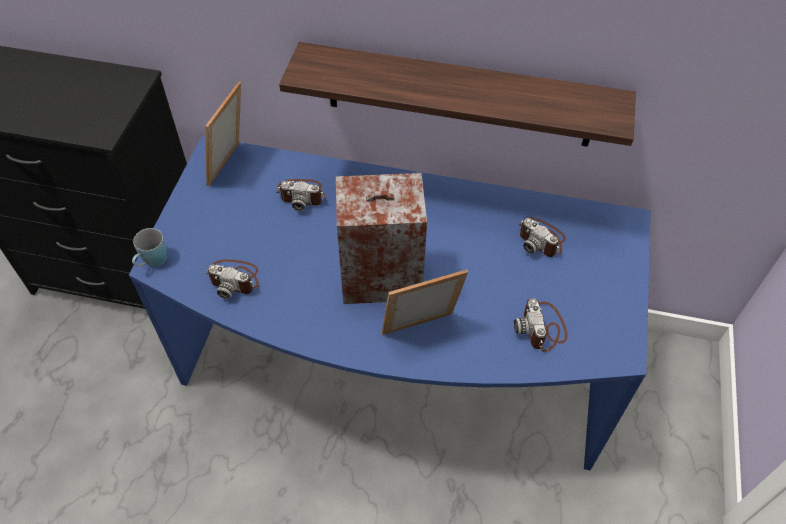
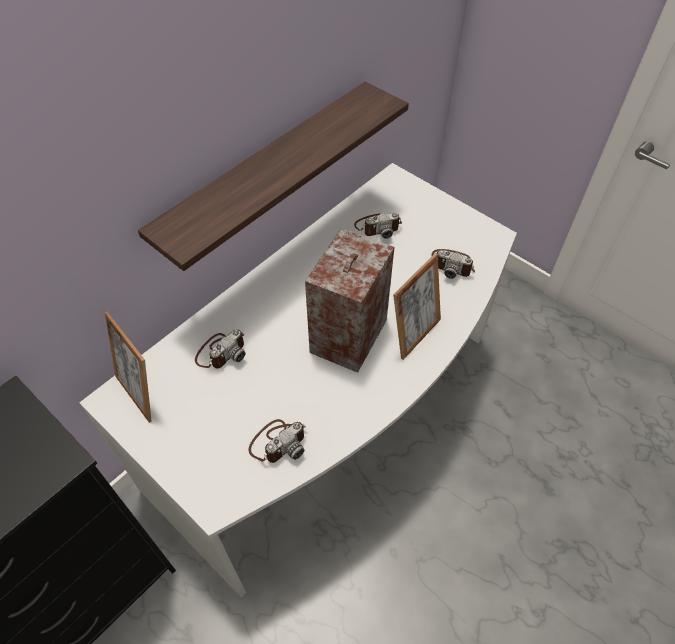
camera: 60 degrees left, 0 degrees up
(152, 262) = (209, 507): blue mug -> none
(393, 366) = (332, 416): blue desk -> white desk
(420, 331) = (414, 334): picture frame -> picture frame turned 150 degrees counterclockwise

